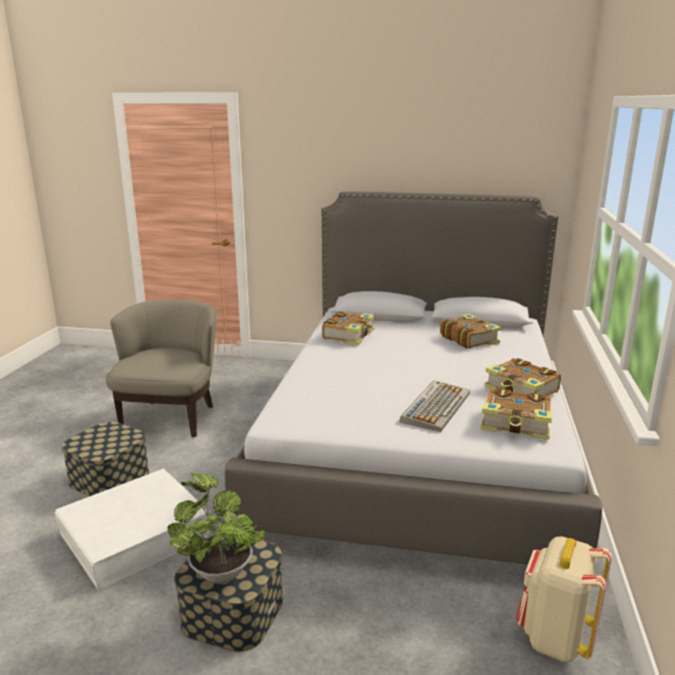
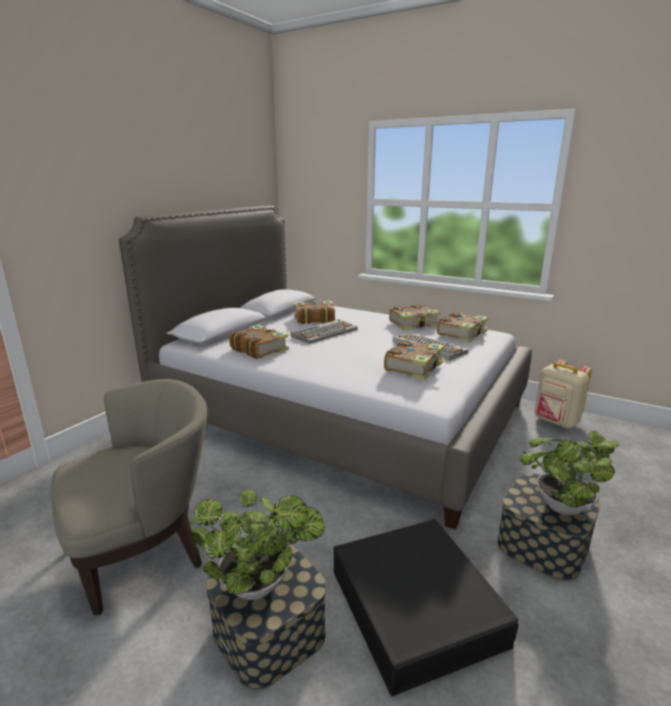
camera: 70 degrees left, 0 degrees up
(101, 438) = (260, 585): none -> potted plant
(136, 535) = (416, 607): white storage box -> black storage box
(171, 417) = (145, 551): beige armchair -> beige armchair turned 120 degrees clockwise
(352, 403) = (415, 367): none -> book
(425, 350) = (324, 332): none -> keyboard

